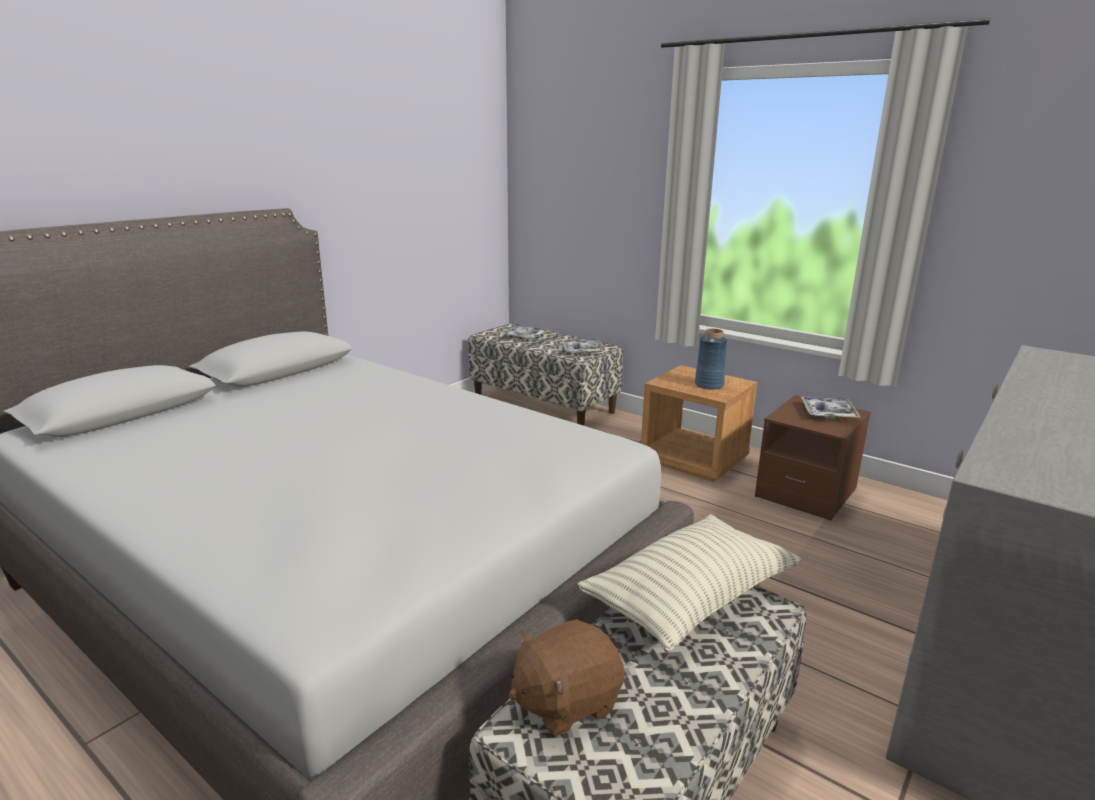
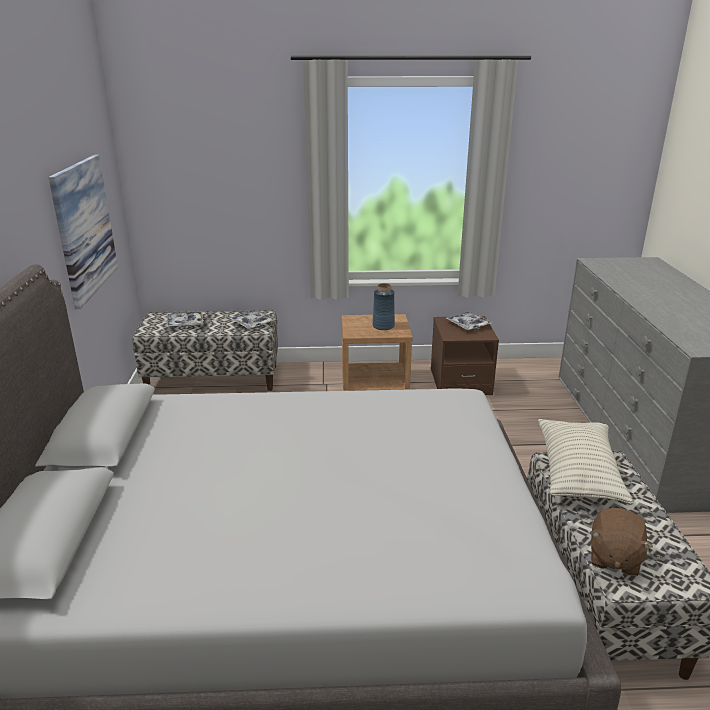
camera: 40 degrees left, 5 degrees up
(416, 209) = (84, 228): none -> picture

